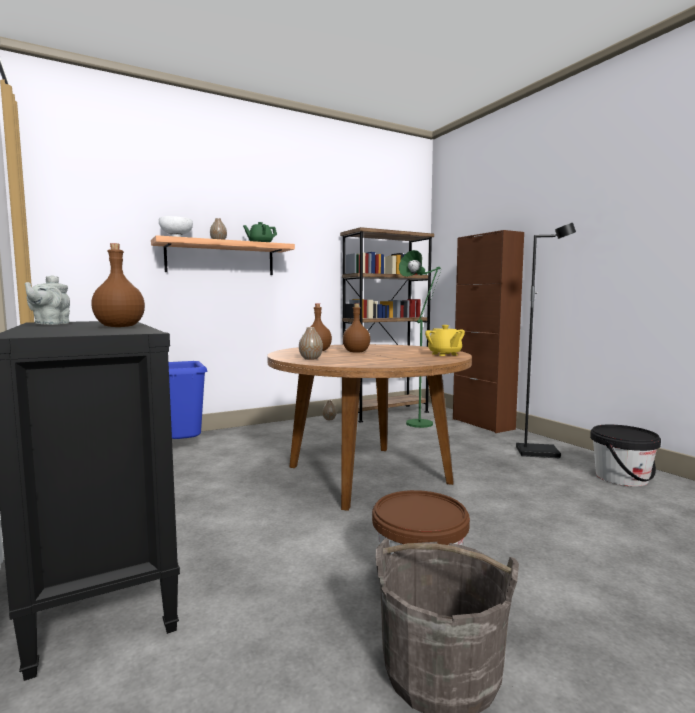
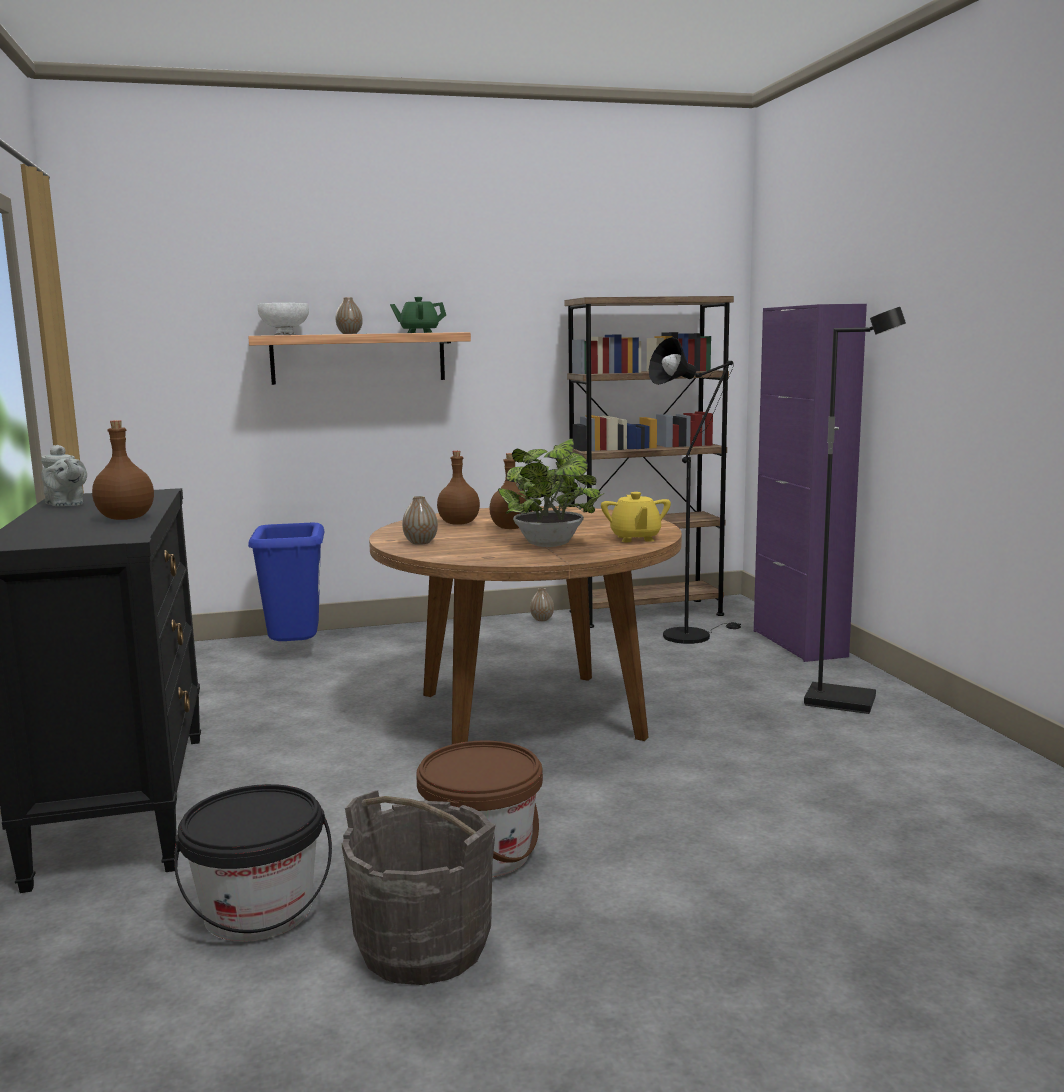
camera: 15 degrees right, 5 degrees up
(50, 324) = (66, 505): grey teapot -> grey teapot turned 60 degrees counterclockwise
(400, 358) = (551, 545): none -> potted plant
(421, 422) = (692, 634): green floor lamp -> black floor lamp
(482, 424) = (799, 643): brown cabinet -> purple cabinet
(621, 478) = (939, 754): black bucket -> black bucket (258, 912)

